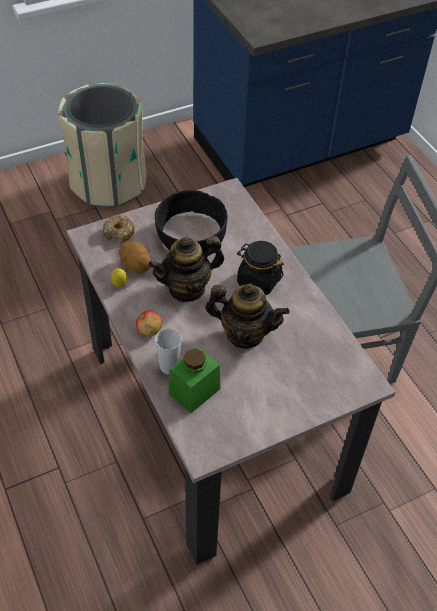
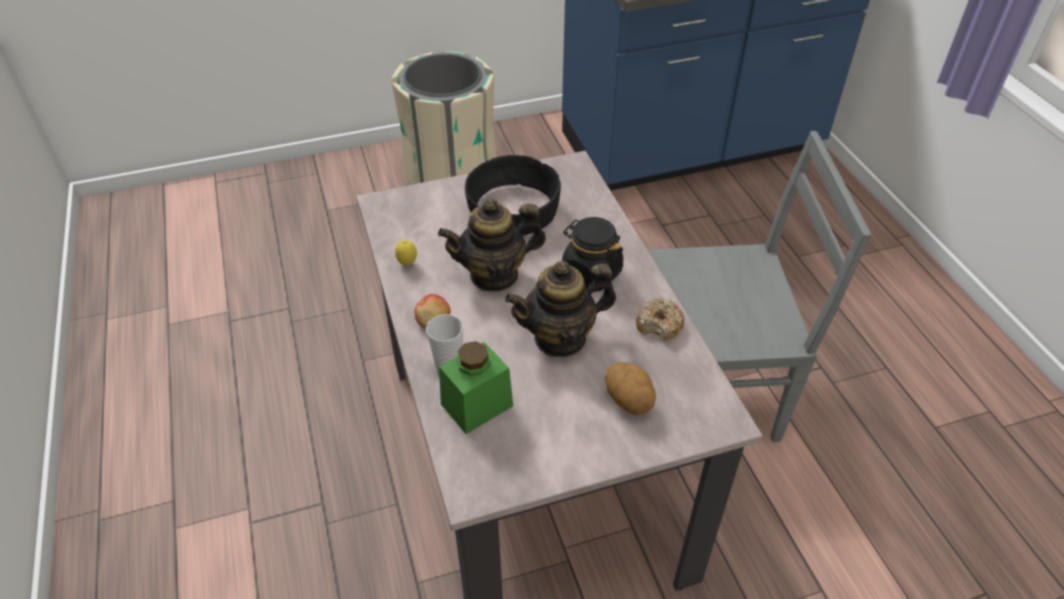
camera: 10 degrees right, 5 degrees down
(119, 232) = (422, 202): donut -> donut (659, 325)
(136, 266) = (434, 243): potato -> potato (629, 400)
(245, 334) = (560, 338): teapot -> teapot turned 135 degrees clockwise

